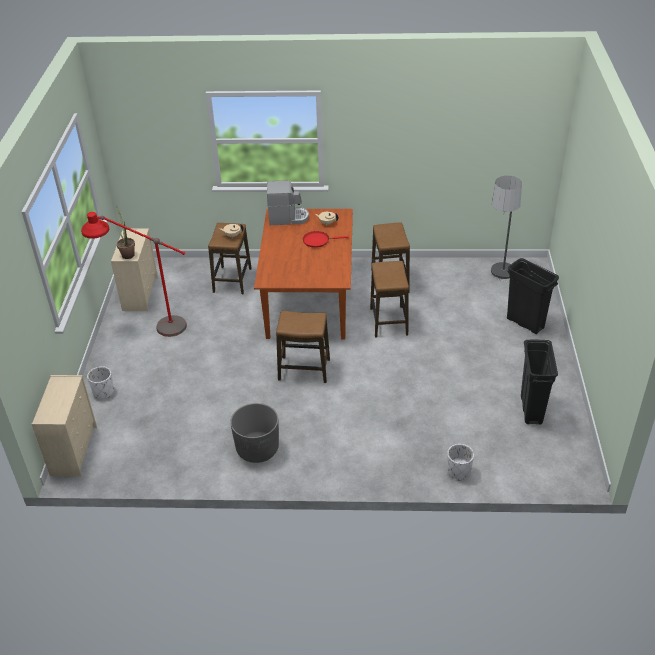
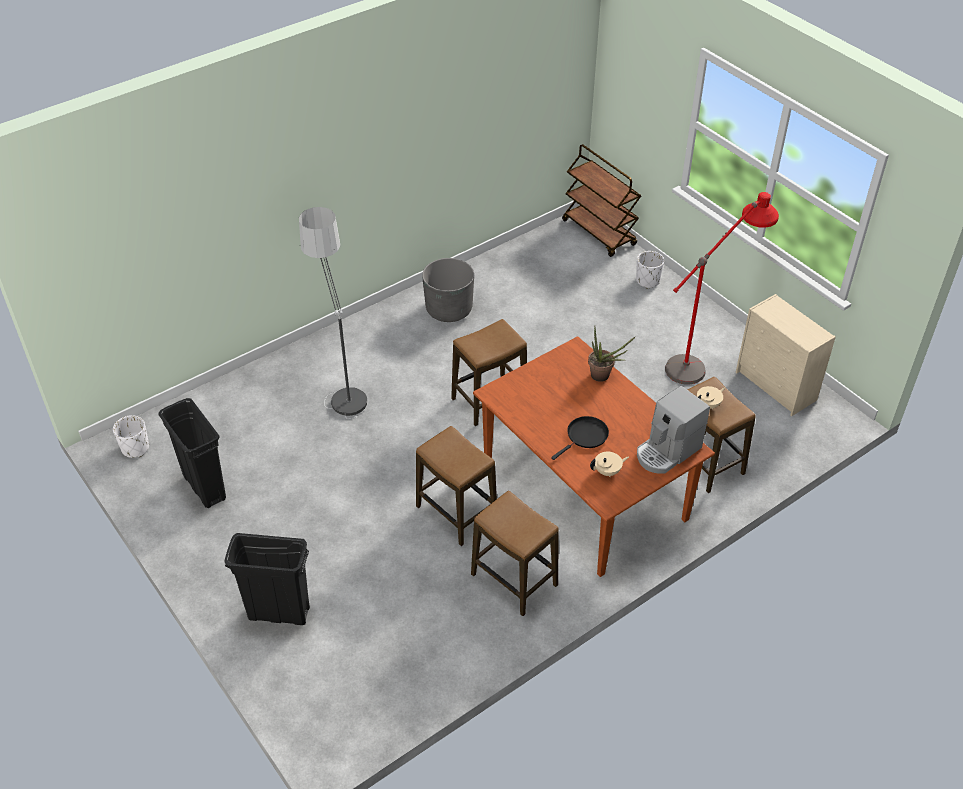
camera: 140 degrees right, 5 degrees up
(74, 450) = (599, 233): beige dresser -> brown cart
(127, 253) = (773, 310): potted plant -> potted plant (603, 377)
(318, 240) = (585, 436): red frying pan -> black frying pan
(458, 471) = (244, 384): white planter -> white planter (135, 448)
(500, 284) = (357, 669): floor lamp -> floor lamp (341, 384)

